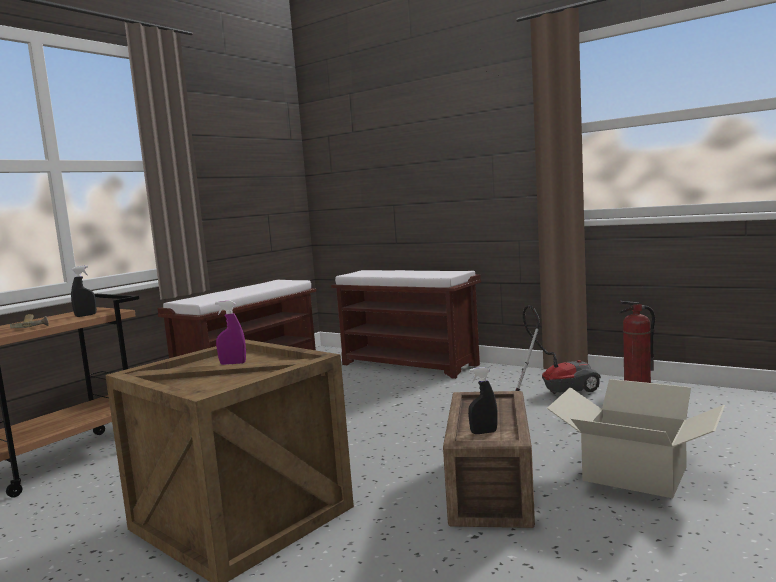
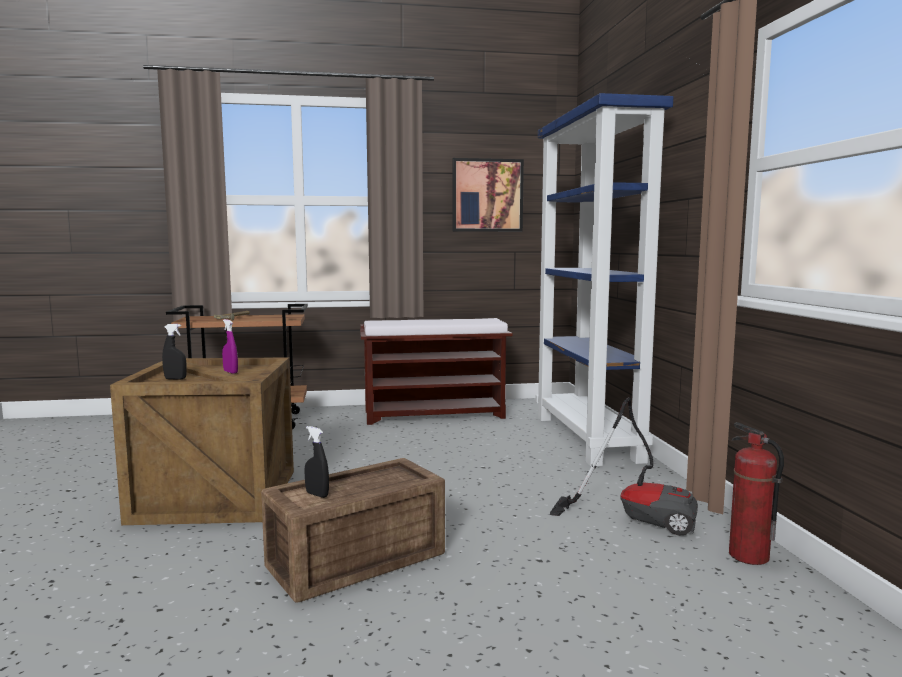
camera: 45 degrees right, 0 degrees up
(86, 315) = (271, 318): black spray bottle -> black spray bottle (175, 379)
(241, 159) = (487, 195): none -> picture
(410, 364) = (588, 438): brown bench -> blue bookcase
(634, 473) = (478, 621): cardboard box -> none

